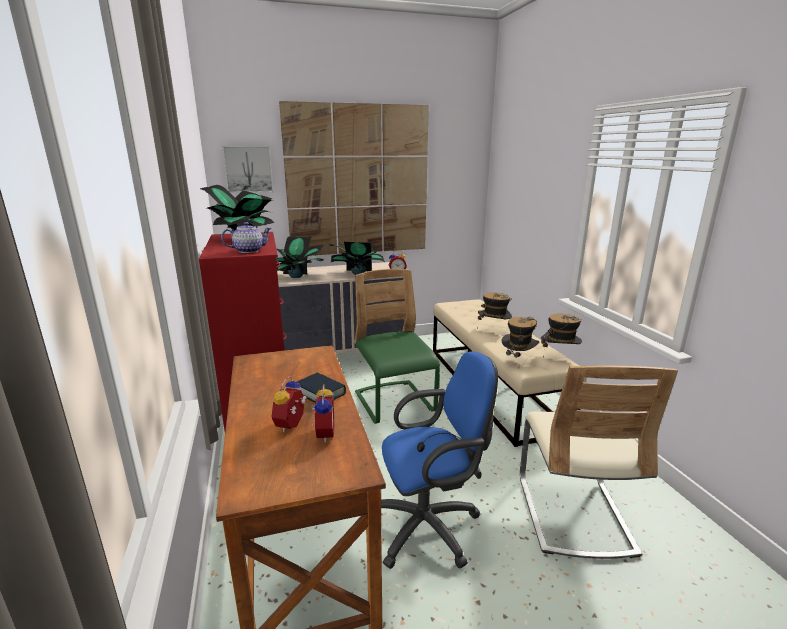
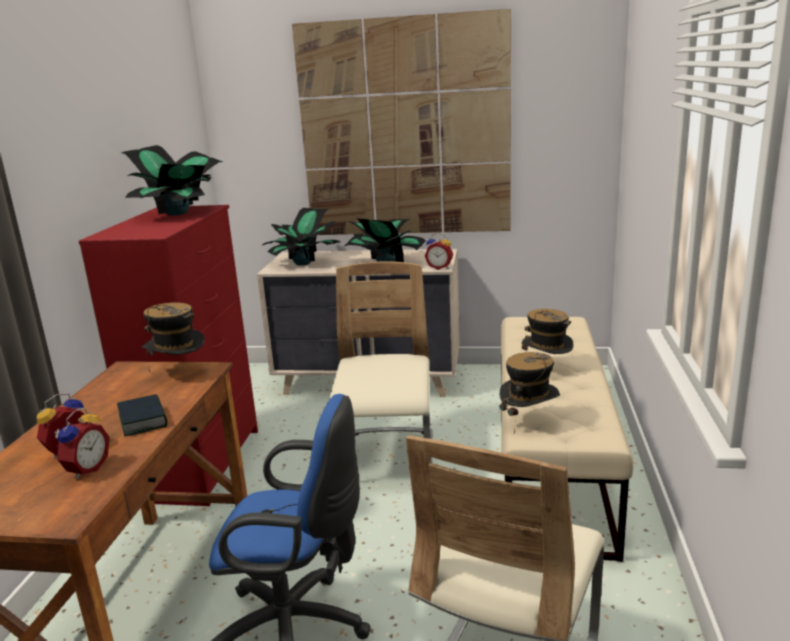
camera: 25 degrees right, 0 degrees up
(248, 169) = (256, 117): picture -> none
(249, 251) = (145, 232): teapot -> none
(394, 403) = (387, 458): green chair -> beige chair
(559, 356) = (605, 425): hat -> hat (178, 373)

